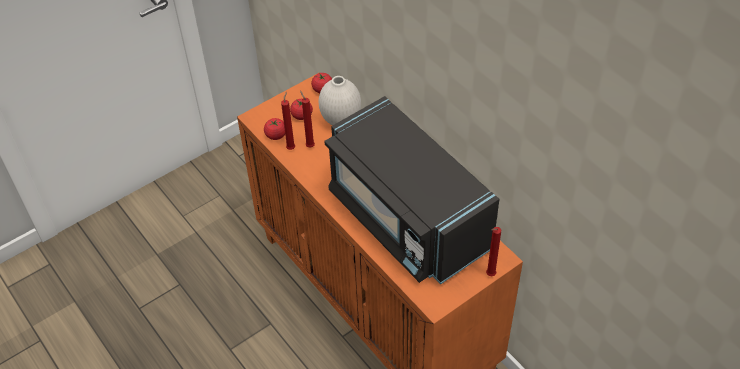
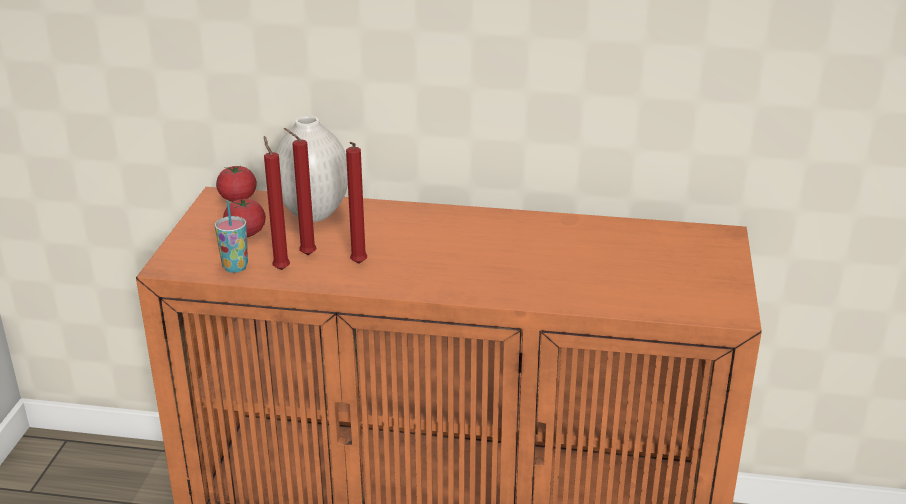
camera: 45 degrees left, 20 degrees down
(276, 135) = (235, 267): tomato -> cup
(406, 218) = (556, 257): black microwave -> none
(489, 275) = (737, 255): red candle -> red candle (358, 265)

